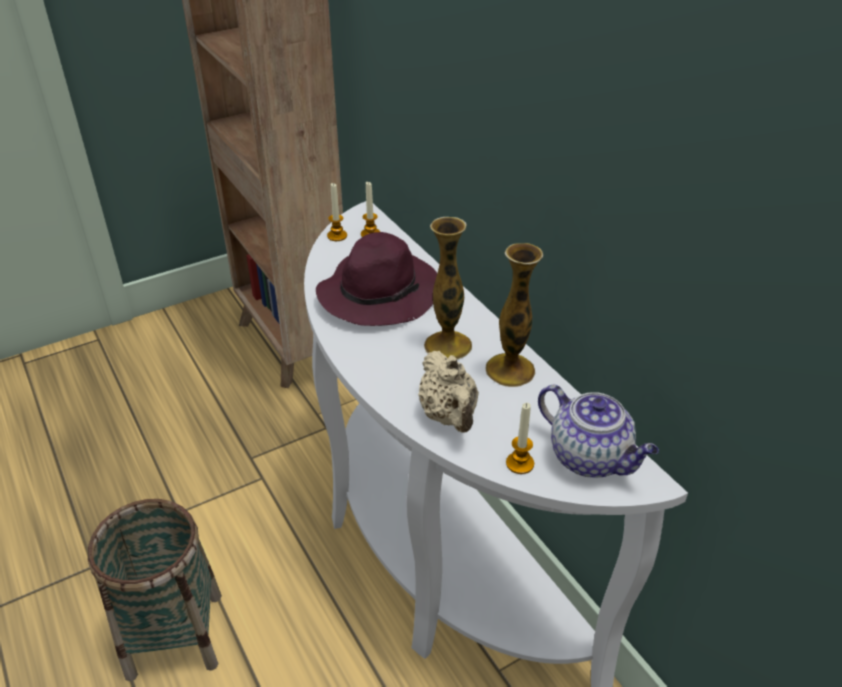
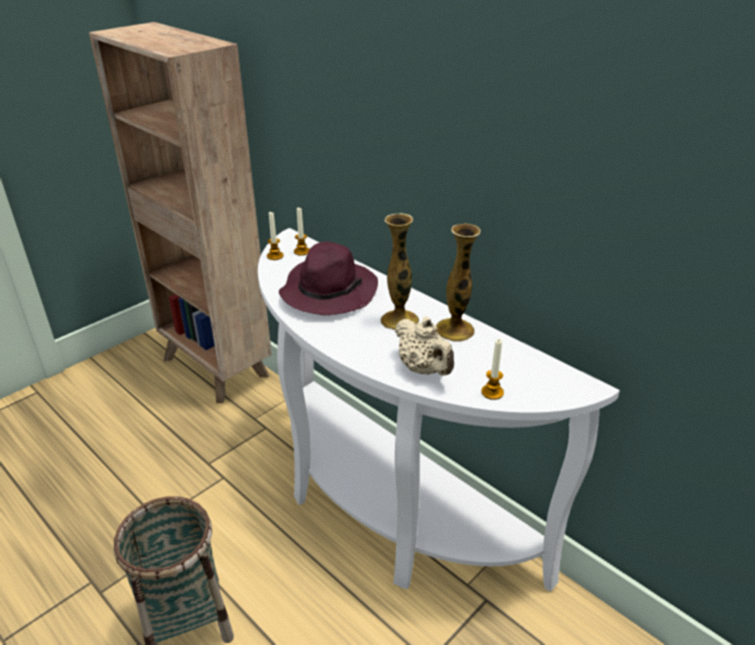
camera: 15 degrees left, 5 degrees down
(591, 458) = (542, 379): teapot -> none

